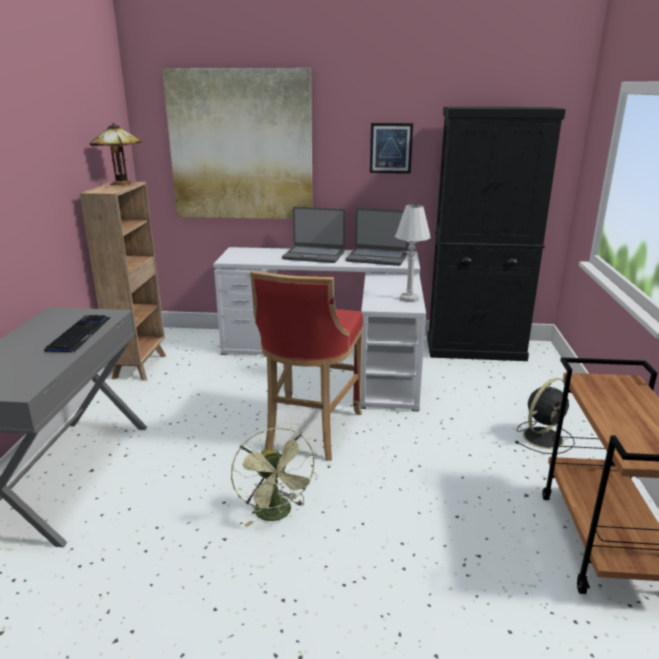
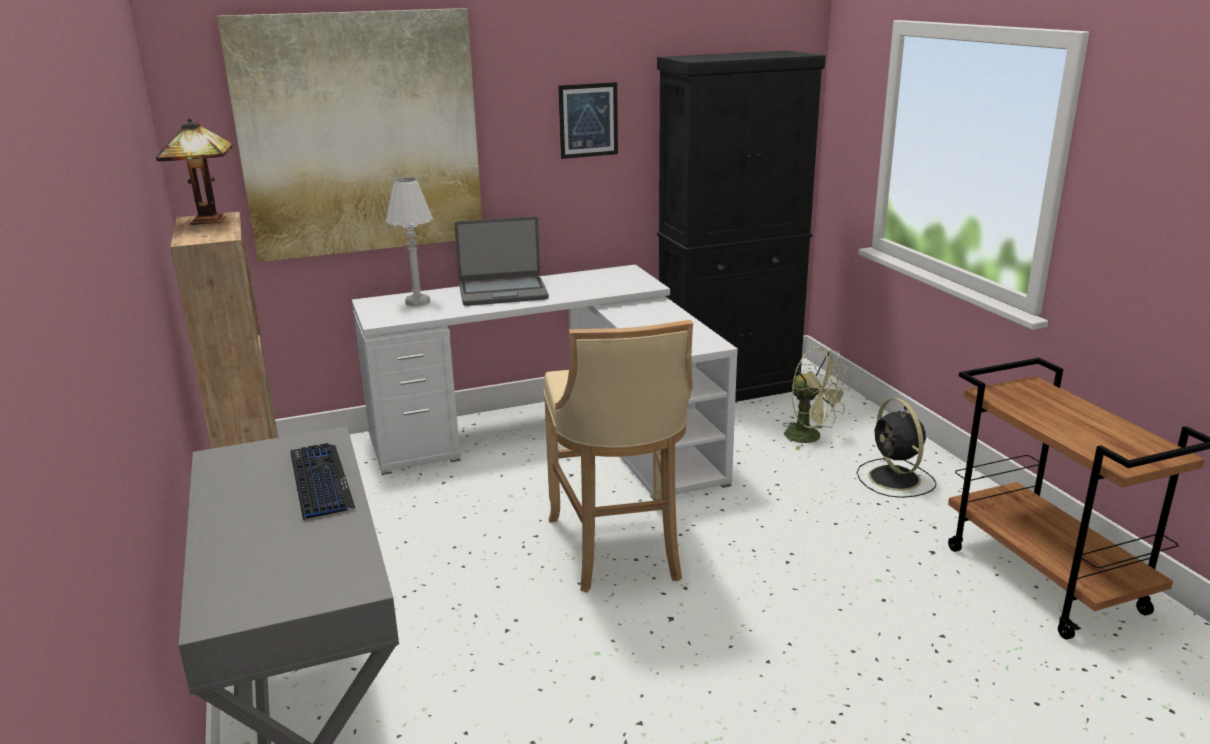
camera: 25 degrees left, 0 degrees up
(277, 514) = (678, 669): green fan -> green fan (810, 437)
(309, 432) = (619, 550): red stool -> beige stool
(377, 258) = (595, 282): laptop -> none
(409, 299) = (695, 333): white table lamp -> white table lamp (417, 302)
(544, 437) = (895, 479): black fan -> black fan turned 135 degrees clockwise

